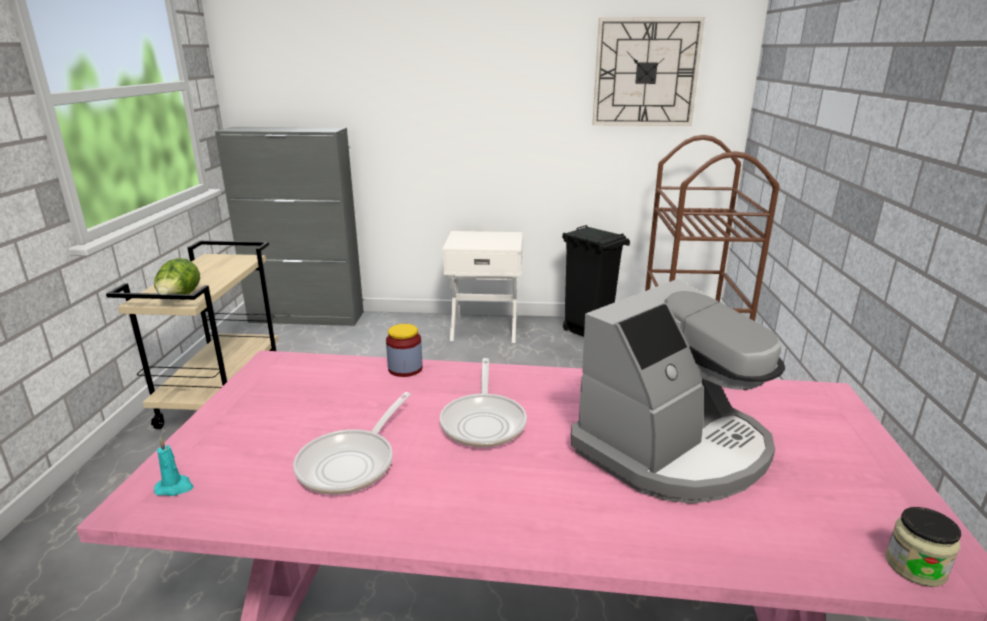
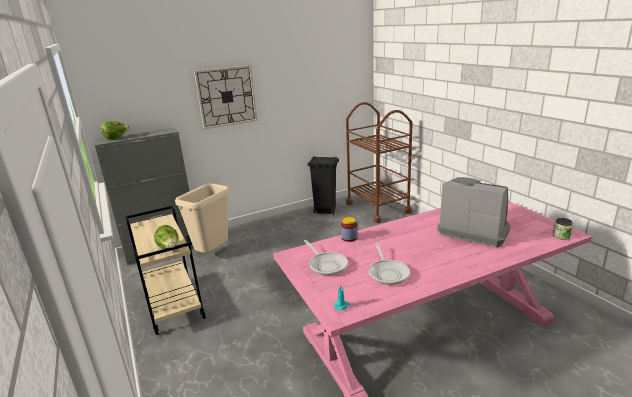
camera: 30 degrees left, 0 degrees up
(255, 128) = (116, 138): none -> lettuce
(356, 342) = (212, 253): none -> beige trash can
(484, 422) = (408, 244): frying pan -> frying pan (326, 265)
(485, 328) = (273, 224): white nightstand -> none
(646, 73) = (328, 75): wall clock -> wall clock (226, 96)
(673, 448) = (473, 230): coffee machine -> coffee machine turned 75 degrees counterclockwise

